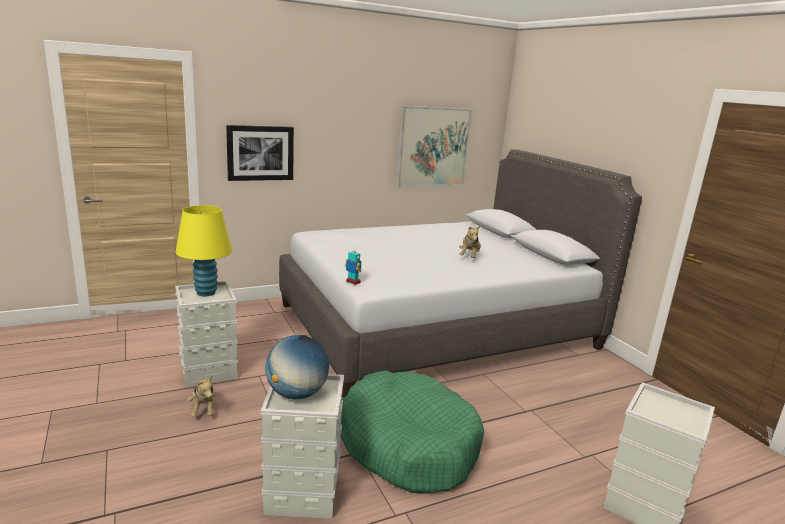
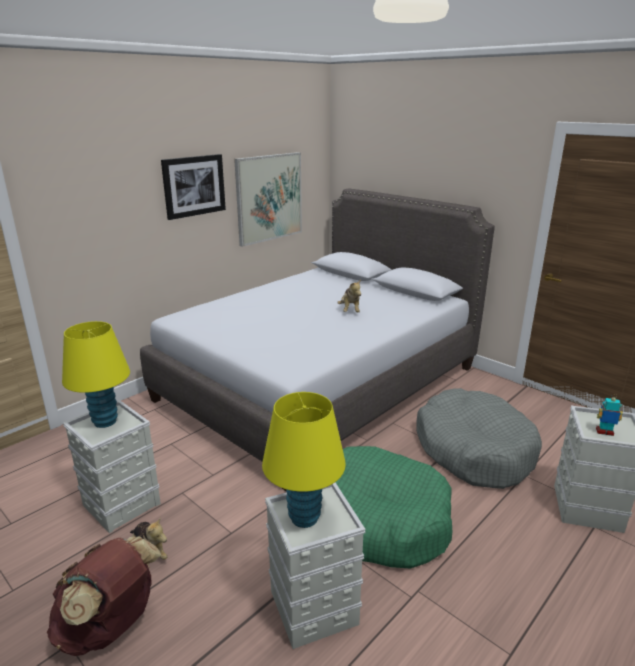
camera: 20 degrees left, 5 degrees up
(142, 449) = (110, 626): none -> brown backpack
(260, 153) = (95, 238): picture -> picture (194, 186)
(297, 394) = (304, 517): globe -> yellow table lamp
(353, 282) = (268, 369): toy robot -> toy robot (604, 432)
(551, 418) = (474, 450): none -> grey dog bed

